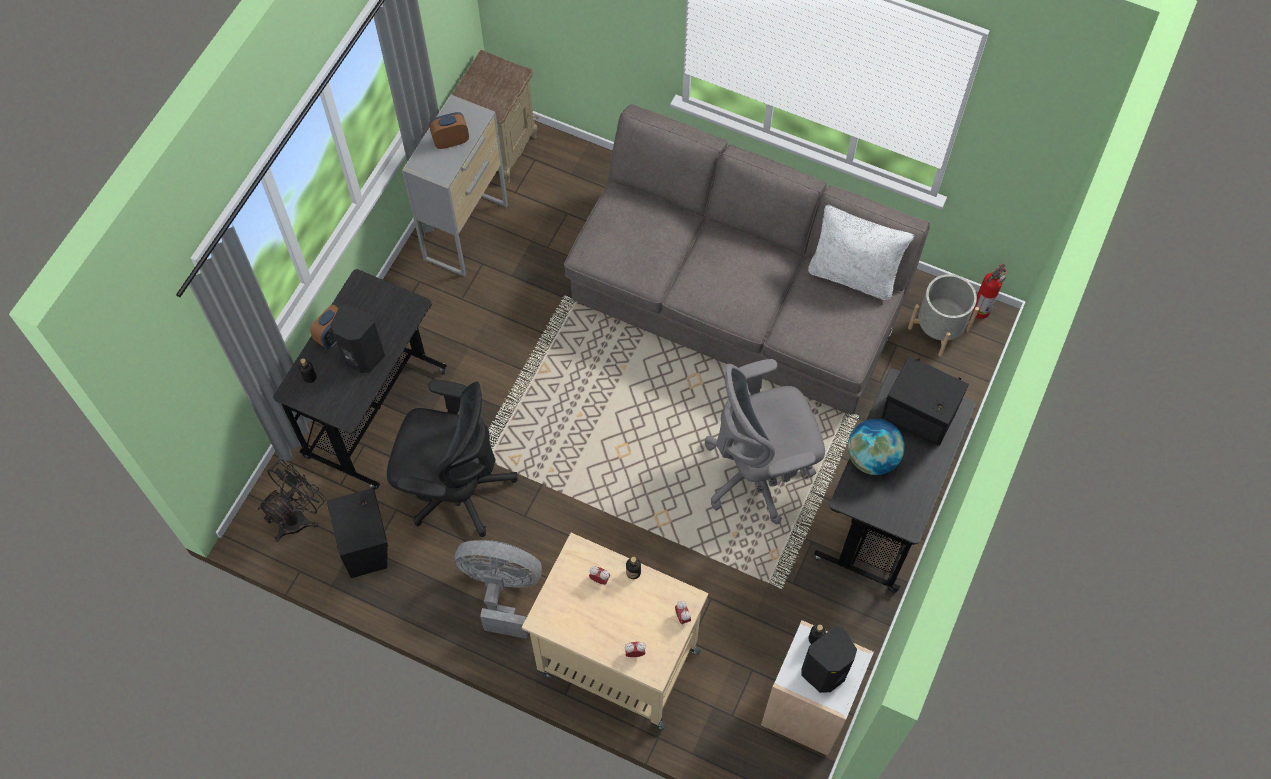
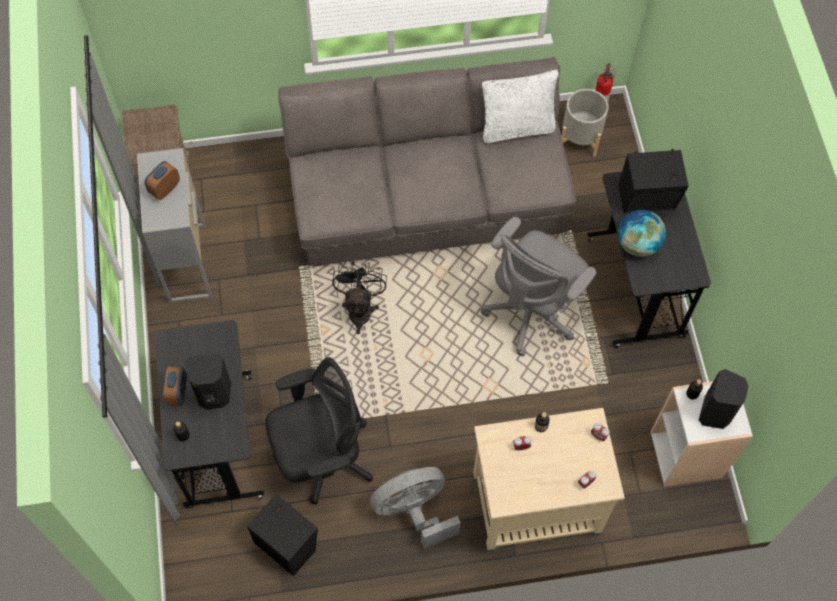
camera: 35 degrees left, 0 degrees up
(298, 516) = (217, 556): black fan -> black fan (360, 309)

